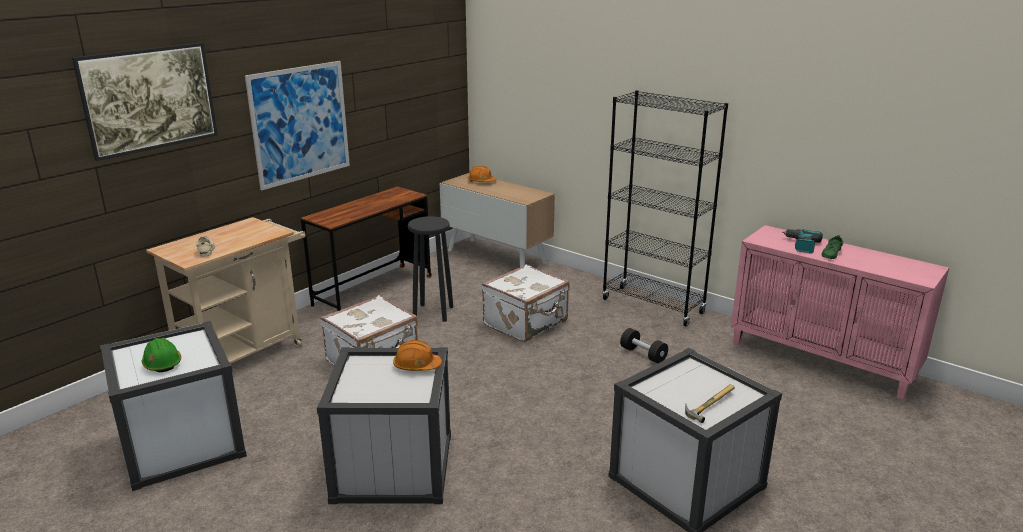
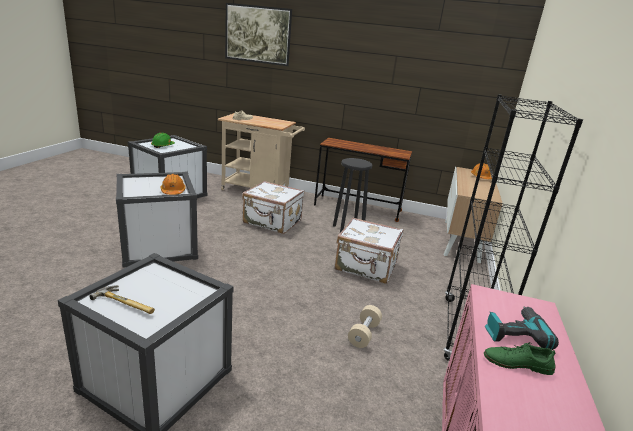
camera: 65 degrees right, 0 degrees up
(300, 124) = (344, 78): picture -> none
(643, 354) = (364, 334): black dumbbell -> beige dumbbell

